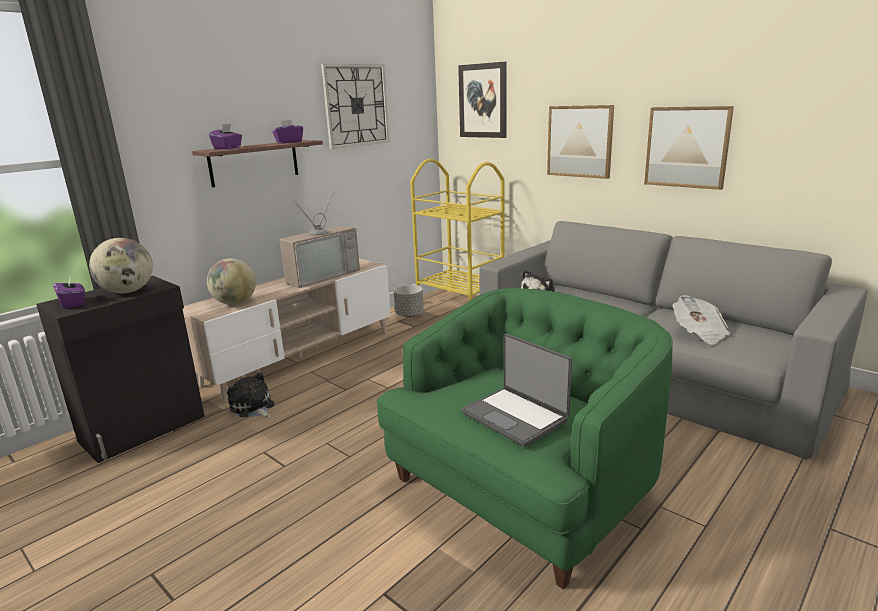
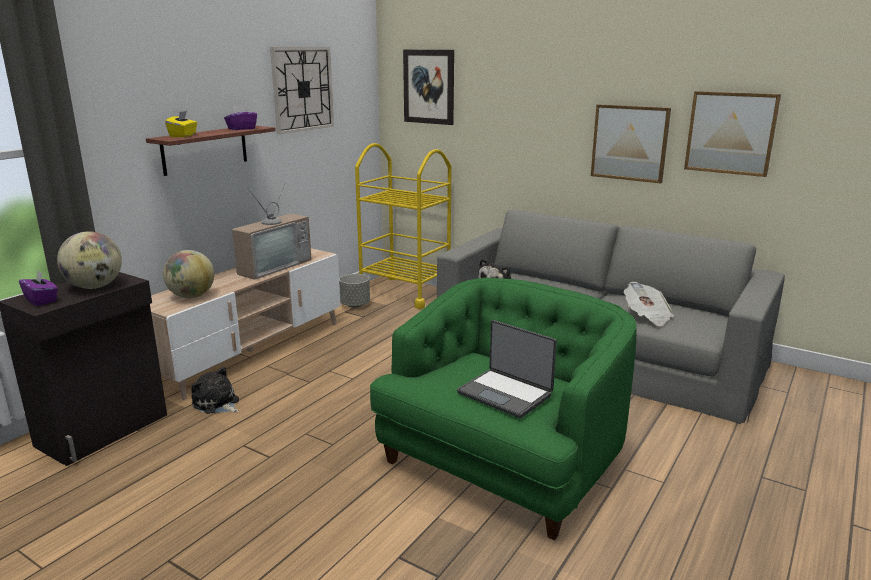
camera: 10 degrees left, 0 degrees up
(228, 148) = (183, 136): purple tissue box -> yellow tissue box
(580, 141) = (528, 132): picture -> picture (730, 133)

